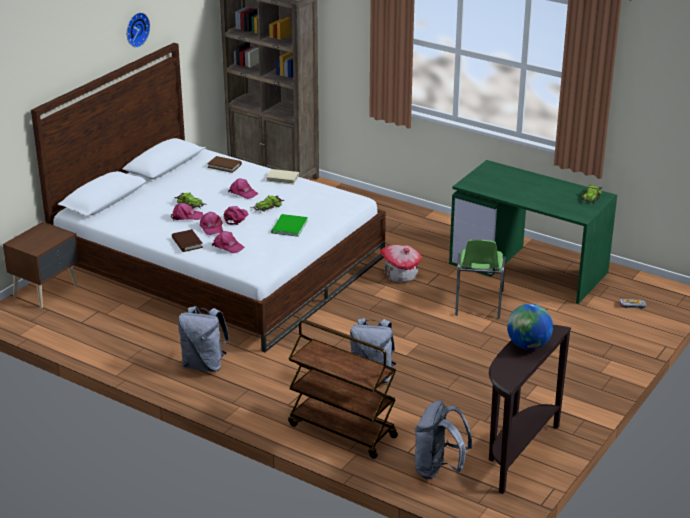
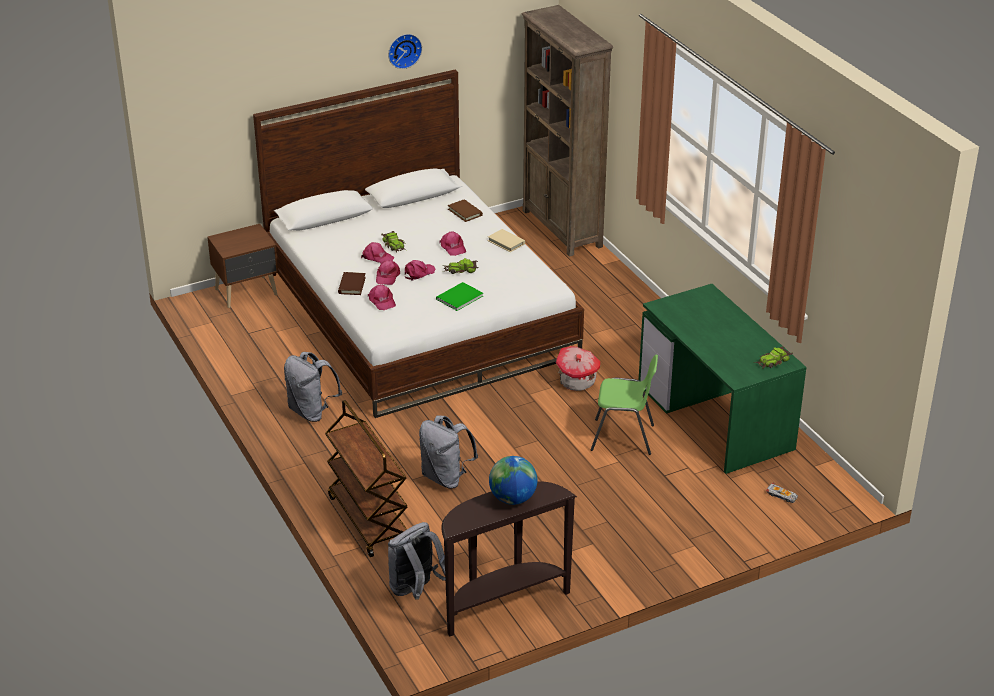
camera: 30 degrees right, 5 degrees up
(478, 303) = (623, 438): green chair -> green chair turned 120 degrees counterclockwise

